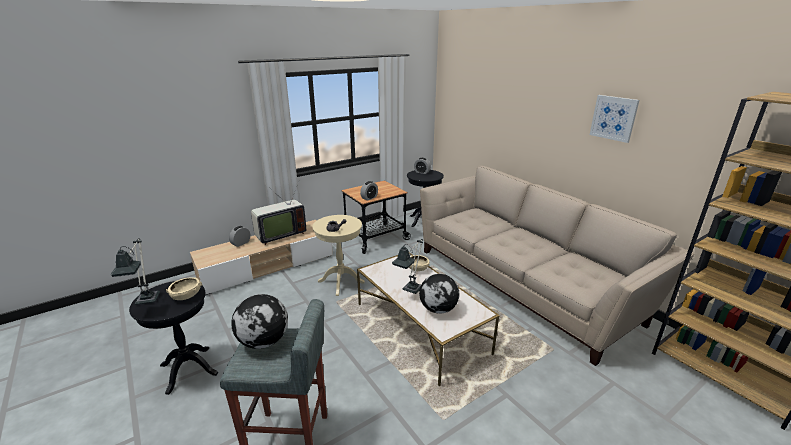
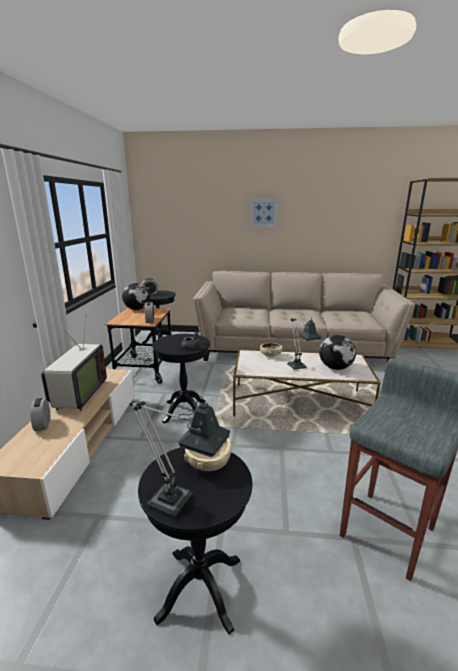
camera: 50 degrees left, 5 degrees down
(264, 341) = (388, 422): globe -> globe (137, 309)
(341, 282) = (185, 411): beige side table -> black side table
(613, 118) = (321, 210): picture -> picture (263, 212)

